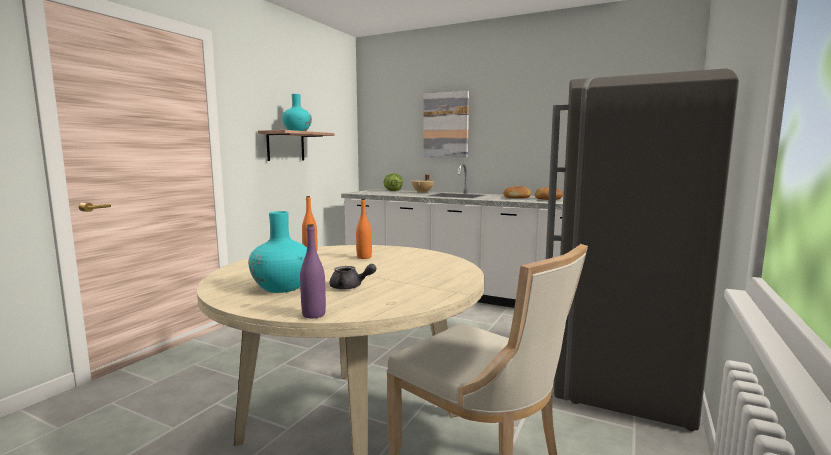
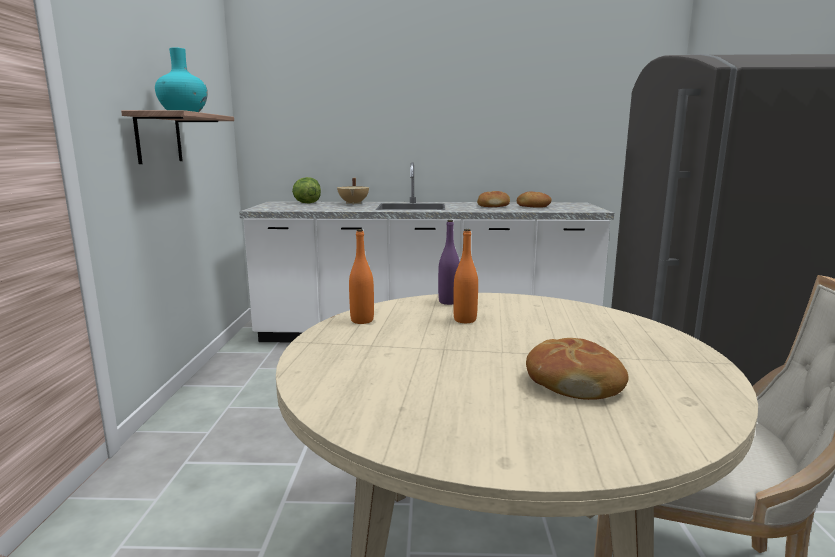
camera: 25 degrees left, 5 degrees up
(282, 287) = (479, 406): turquoise vase -> none
(314, 314) = (652, 455): purple bottle -> purple bottle (448, 302)
(350, 287) = (573, 382): grey teapot -> bread
(446, 125) = (378, 108): picture -> none

